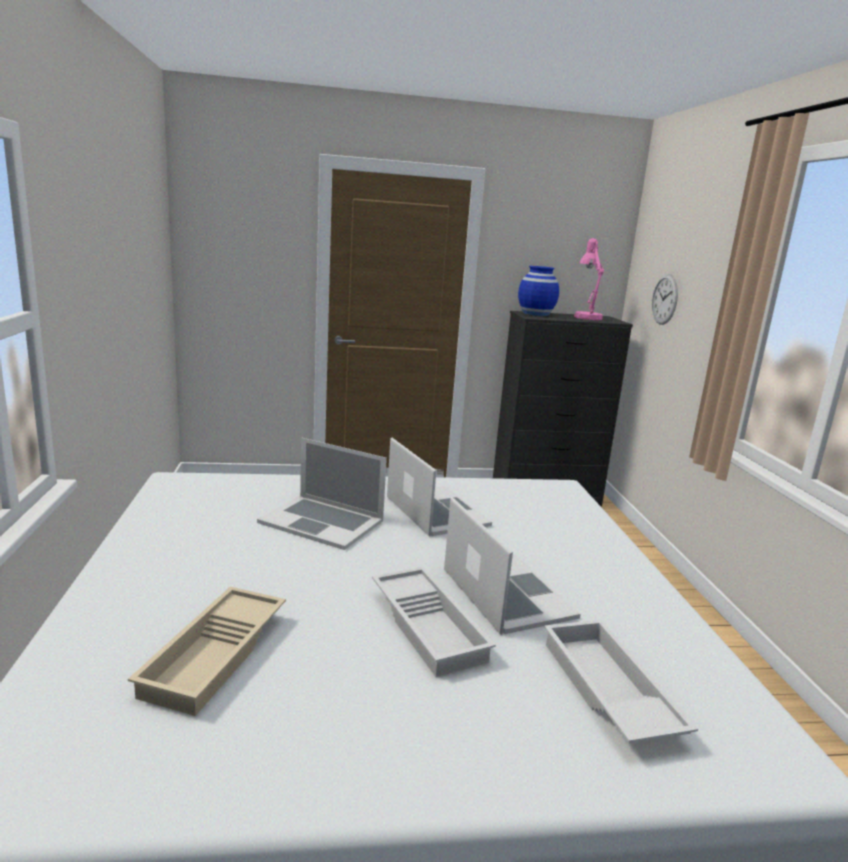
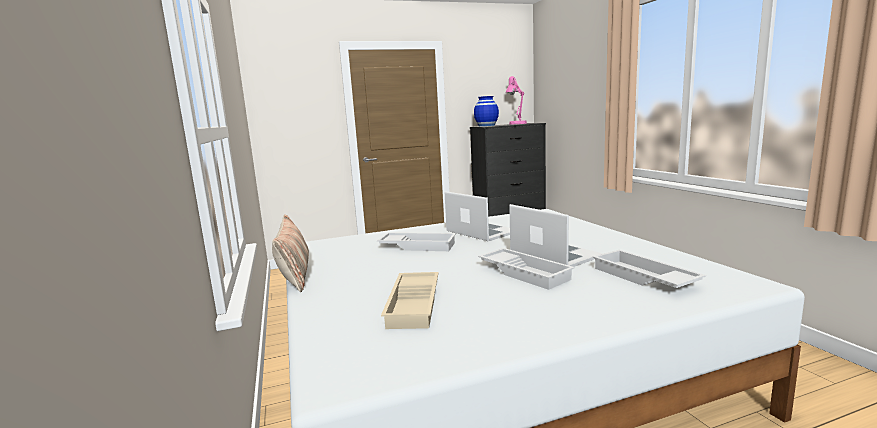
camera: 10 degrees left, 5 degrees down
(115, 536) = (294, 272): none -> pillow
(322, 521) = (418, 246): laptop -> white tray
(664, 299) = (563, 104): wall clock -> none

